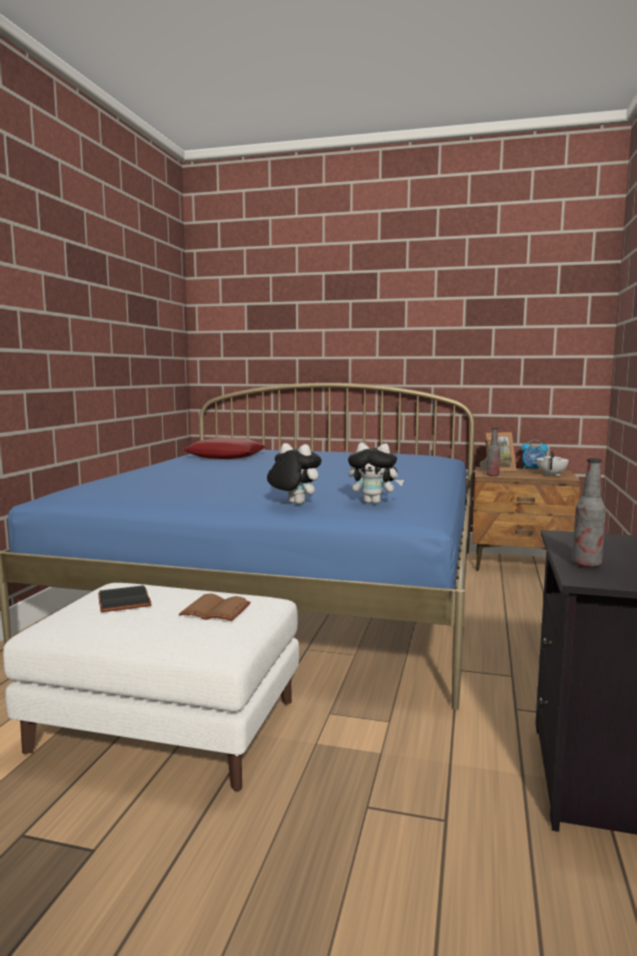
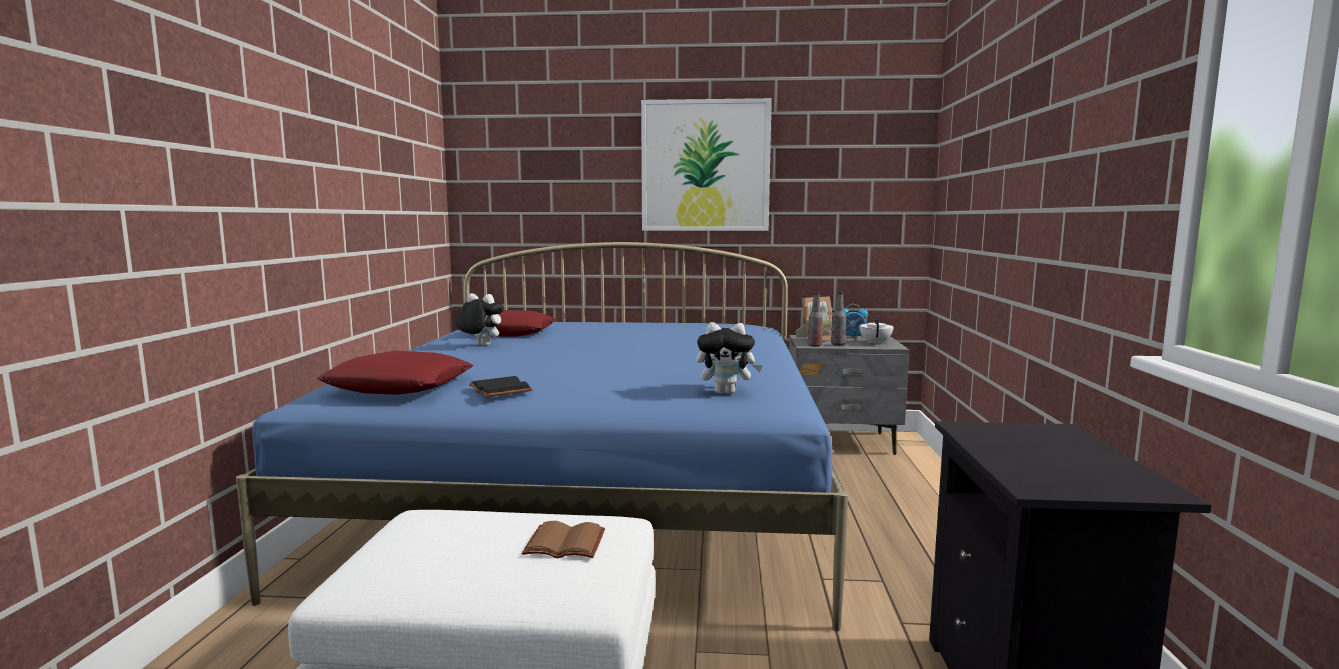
camera: 10 degrees left, 0 degrees up
(118, 489) = (399, 385): none -> red pillow
(126, 601) = (442, 539): black book -> black book (502, 389)
(293, 504) = (632, 398): plush toy -> plush toy (480, 345)
(402, 316) = (705, 166): none -> picture
(520, 565) = (842, 442): brown nightstand -> grey nightstand
(586, 564) = (1020, 467): bottle -> bottle (837, 344)

